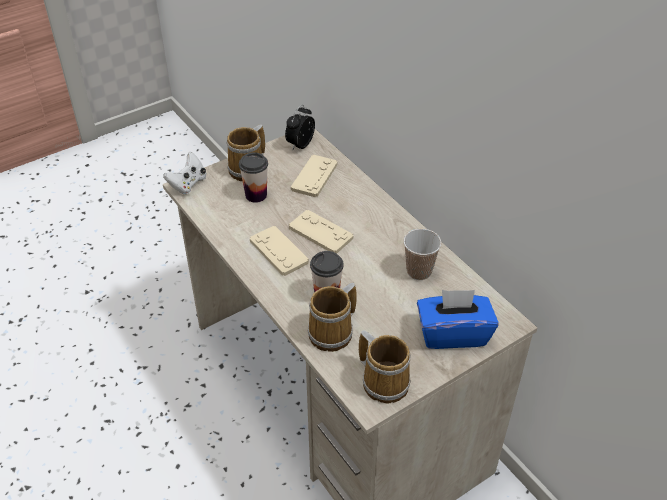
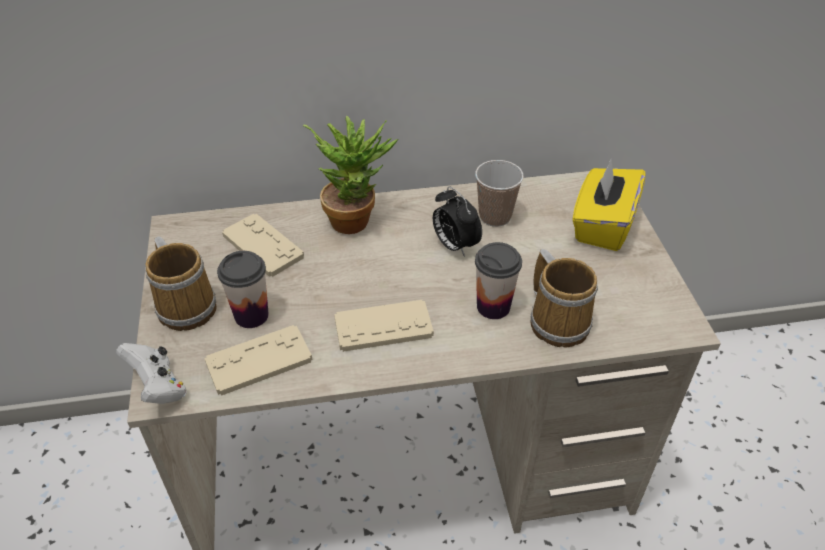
camera: 65 degrees left, 0 degrees up
(300, 145) = (185, 238): alarm clock -> alarm clock (454, 245)
(320, 233) = (375, 275): beige game controller -> beige game controller (259, 361)
(368, 205) = (356, 218): none -> potted plant
(384, 381) = (652, 302): mug -> none
(453, 333) = (602, 225): blue tissue box -> yellow tissue box

